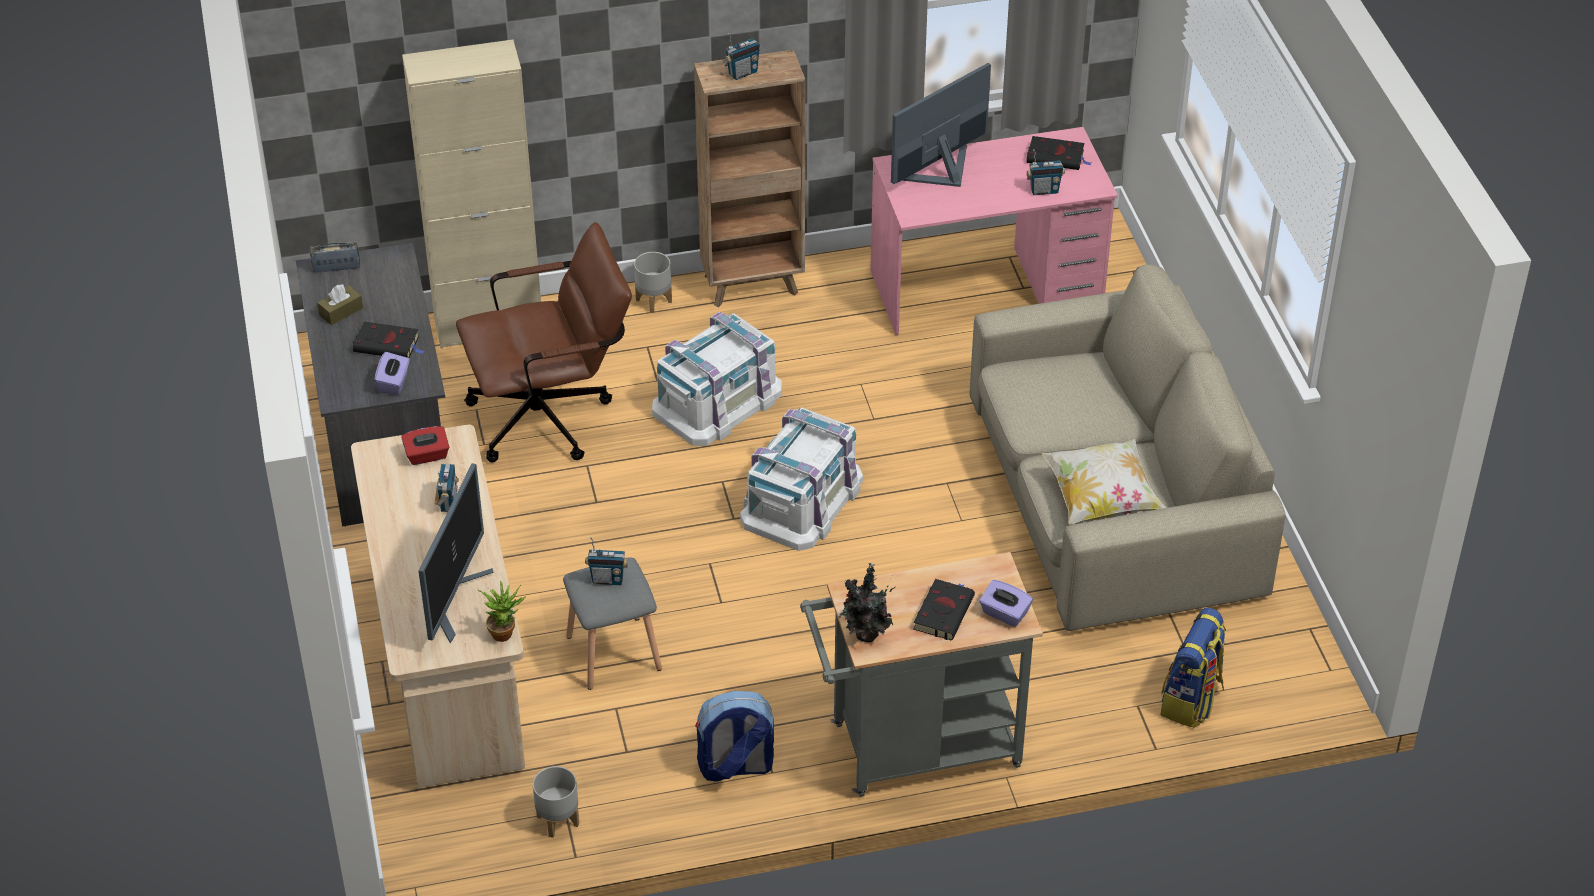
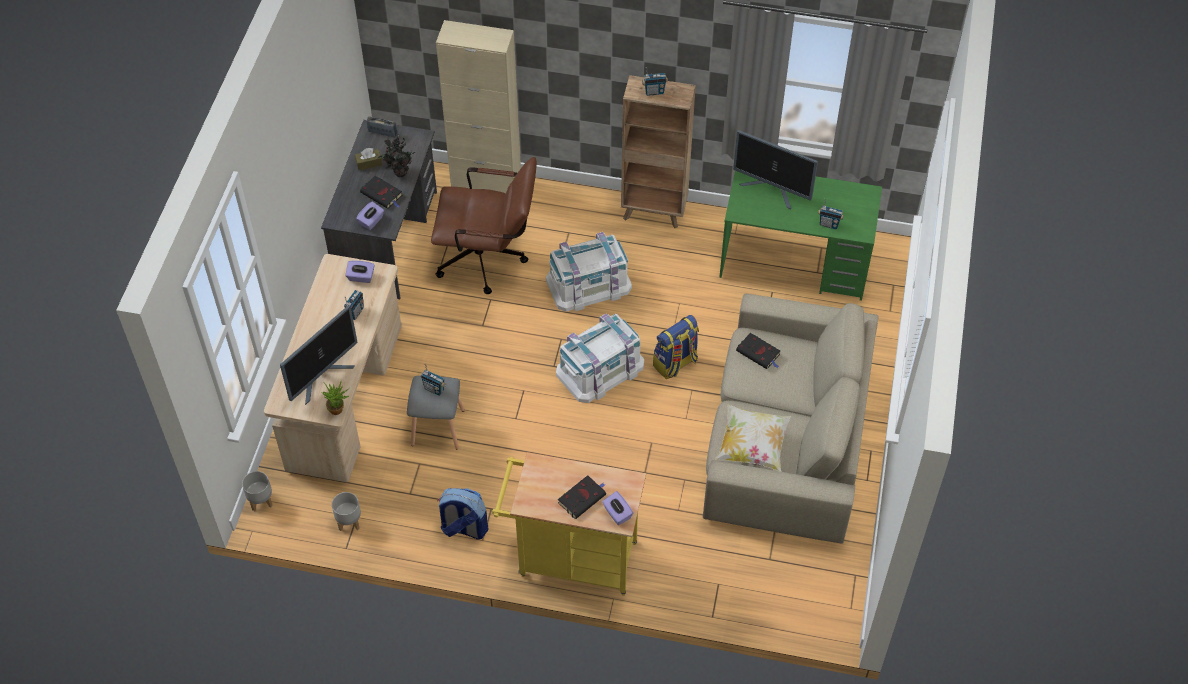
camera: 25 degrees right, 10 degrees up
(427, 455) = (361, 277): red tissue box -> purple tissue box
(654, 300) = (590, 202): grey planter -> grey planter (261, 500)
(865, 636) = (528, 496): potted plant -> potted plant (399, 173)
(914, 749) = (570, 558): grey cart -> yellow cart
(942, 173) = (772, 190): monitor -> monitor turned 135 degrees counterclockwise
(987, 287) = (794, 264): pink desk -> green desk
(1057, 157) = (851, 203): black book -> black book (759, 353)
(1191, 701) = (752, 594): backpack -> backpack (675, 363)

